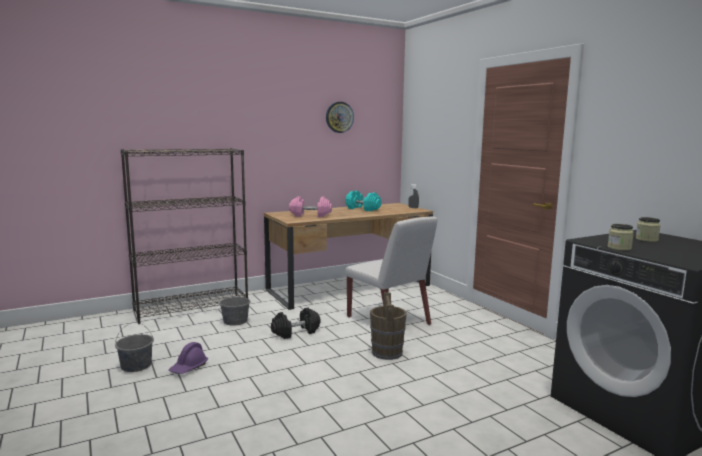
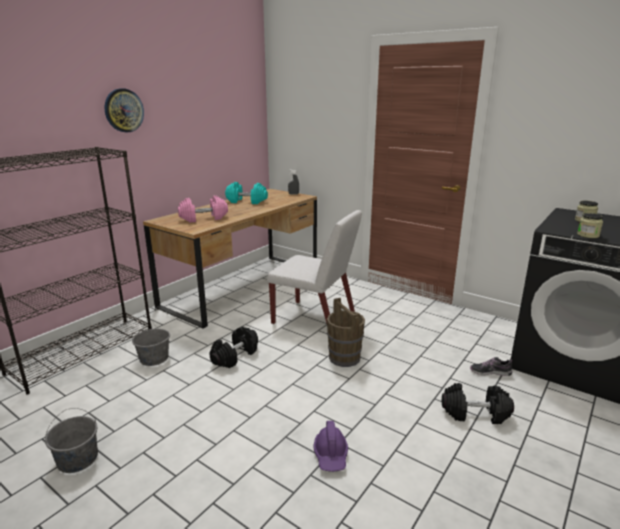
camera: 25 degrees left, 10 degrees up
(189, 368) = (151, 440): purple hard hat -> purple hard hat (331, 455)
(339, 117) = (208, 98): wall clock -> wall clock (124, 110)
(471, 420) = (475, 413): none -> black dumbbell
(524, 395) = (490, 372): none -> shoe

